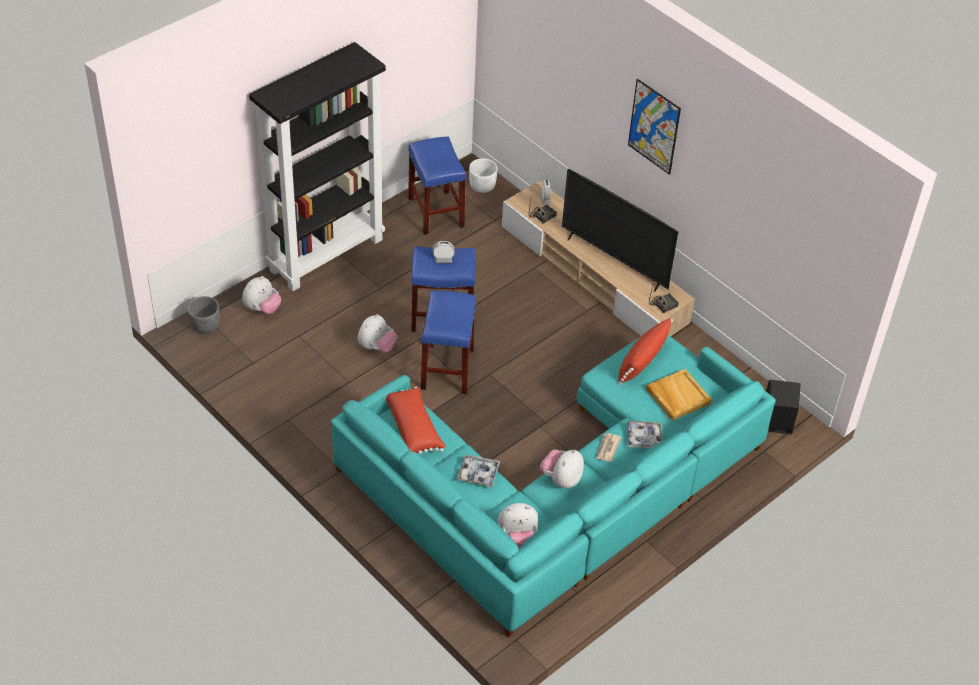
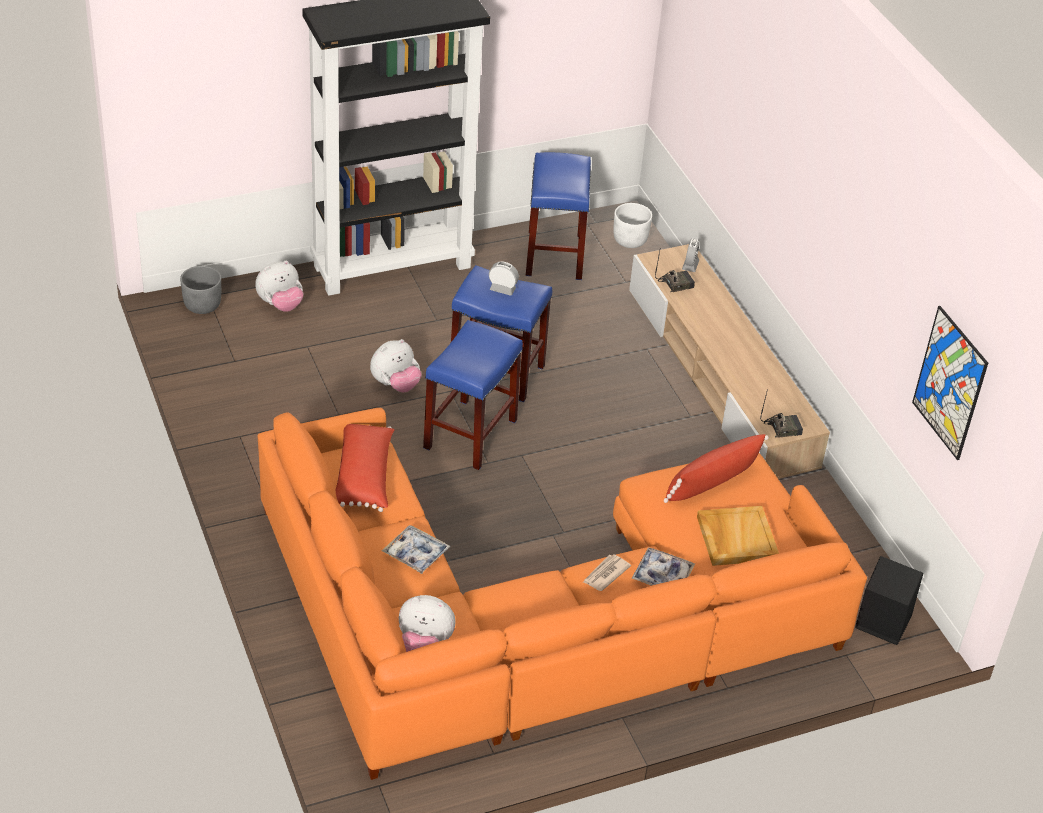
camera: 20 degrees right, 5 degrees down
(561, 479) = (522, 593): plush toy -> none
(561, 490) = (539, 620): turquoise sofa -> orange sofa
(614, 261) = (743, 360): television -> none
(654, 126) = (816, 172): picture -> picture (949, 383)

